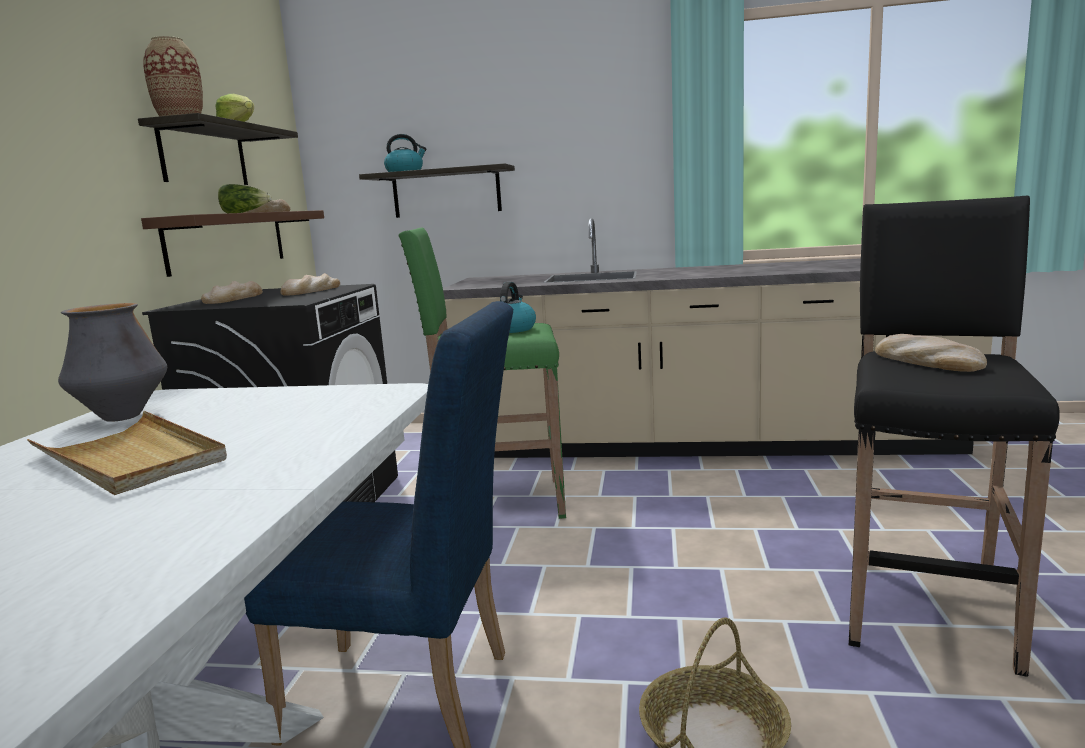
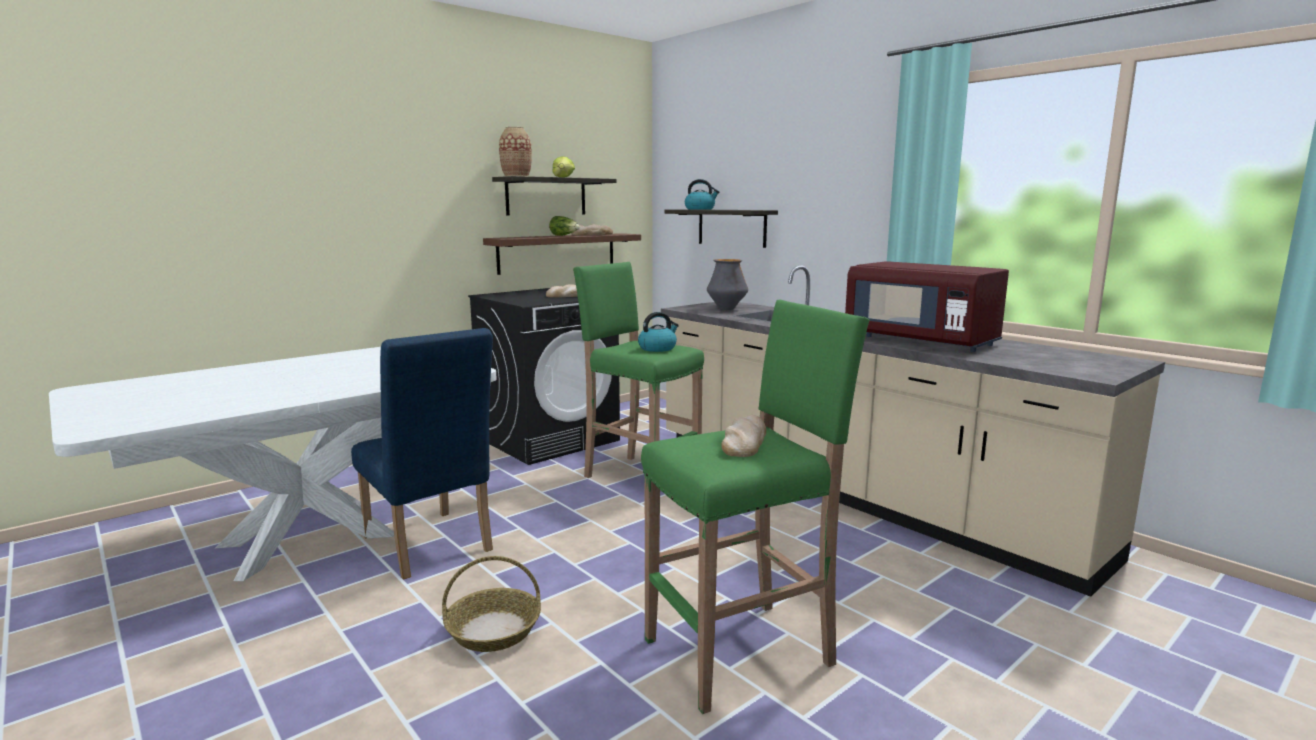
camera: 40 degrees right, 0 degrees up
(123, 417) = (373, 353): vase -> vase (726, 309)
(130, 458) = (323, 372): beige tray -> none
(234, 298) = (525, 294): bread -> none
(779, 269) = (921, 341): none -> red microwave
(925, 606) = (742, 651): black stool -> green stool

